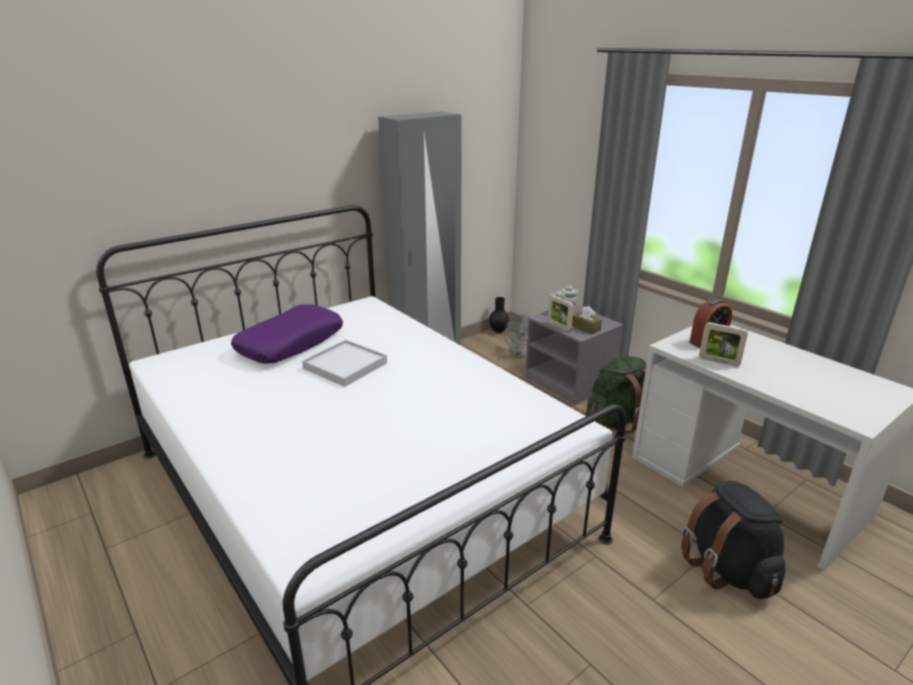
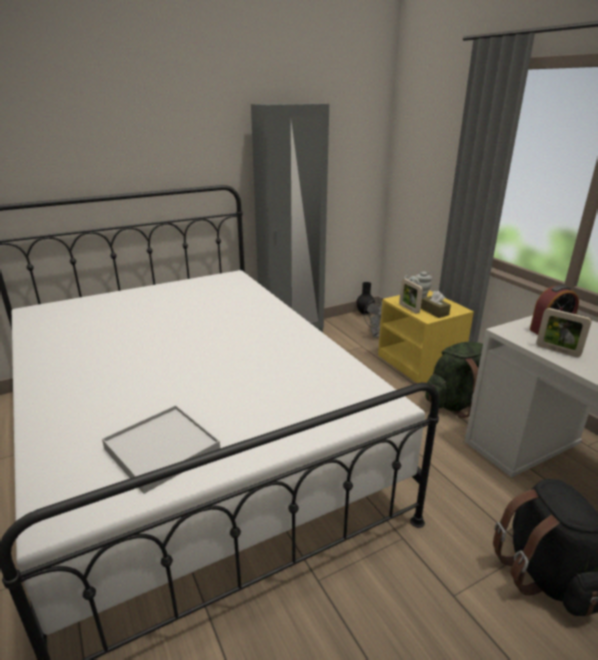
camera: 10 degrees right, 0 degrees up
(290, 343) = (151, 304): purple pillow -> none
(345, 366) = (189, 326): white tray -> white tray (162, 450)
(570, 382) = (420, 363): grey nightstand -> yellow nightstand

